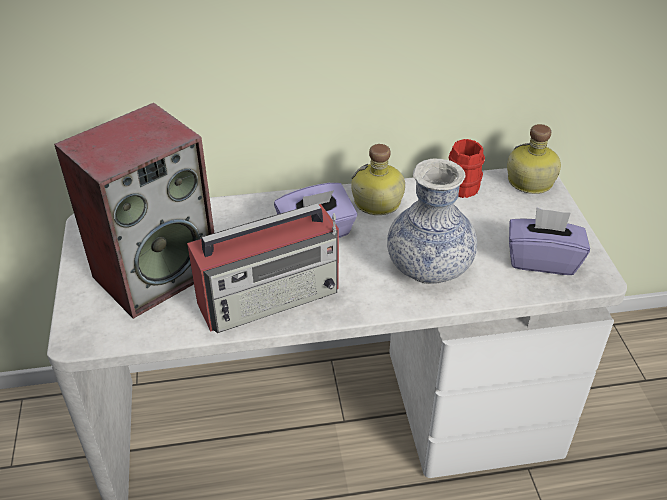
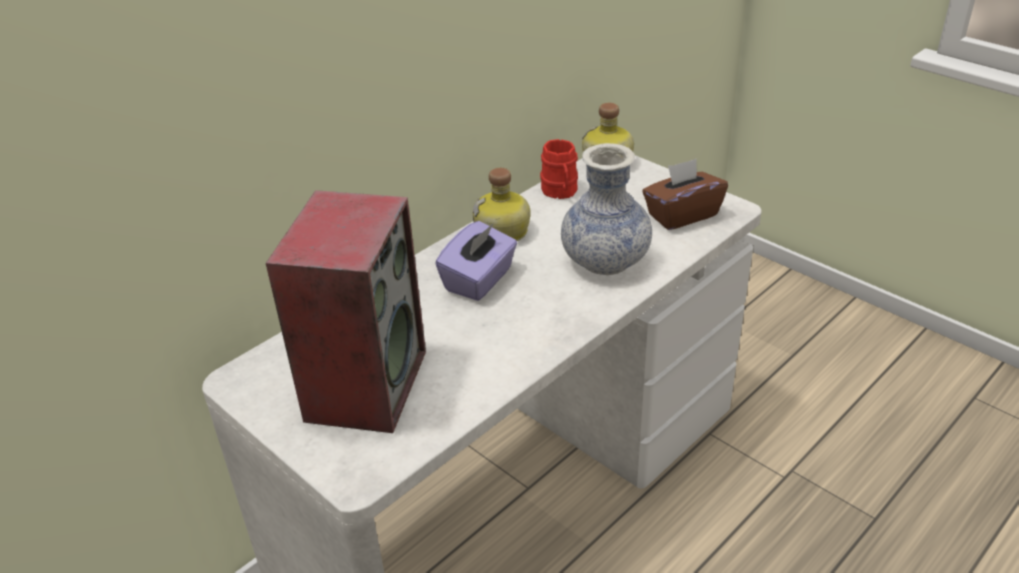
camera: 35 degrees left, 5 degrees down
(271, 296) = (501, 348): radio -> none
(542, 260) = (682, 215): purple tissue box -> brown tissue box

